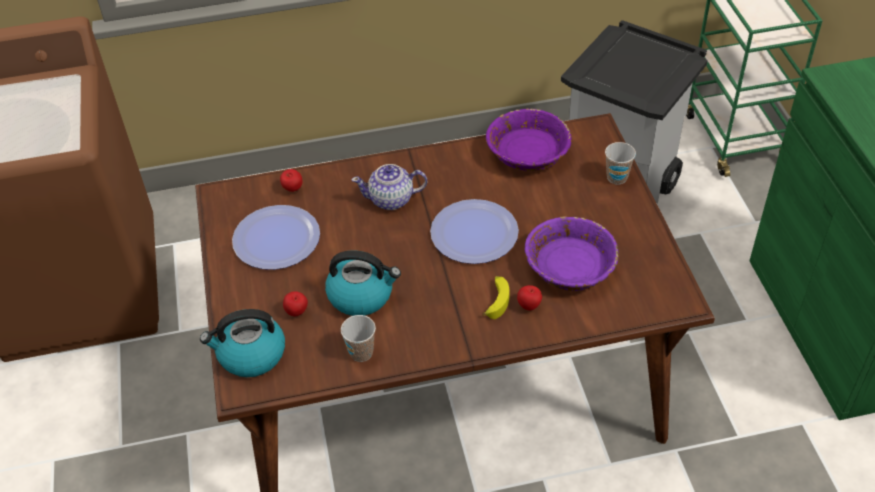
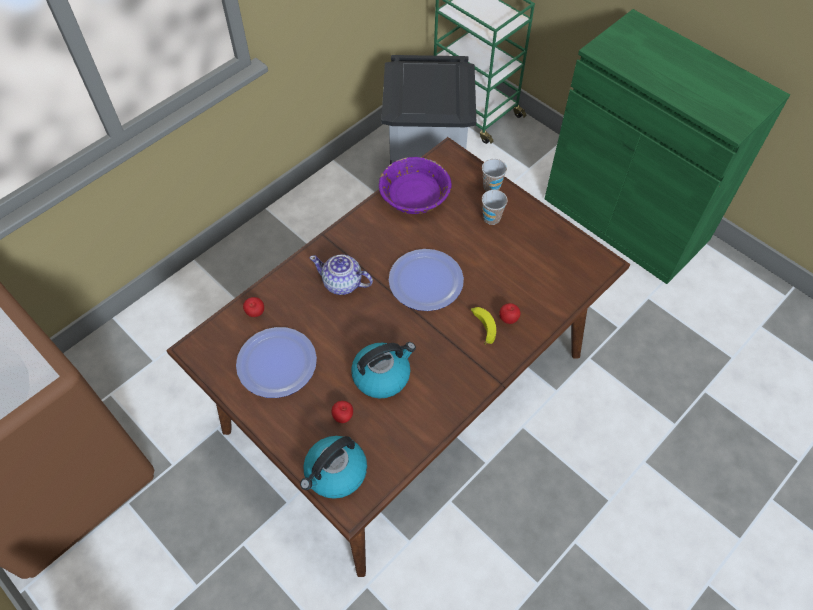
camera: 35 degrees left, 10 degrees up
(361, 352) = (418, 422): cup -> cup (491, 218)
(392, 199) = (342, 283): teapot -> teapot turned 60 degrees clockwise
(570, 266) = (512, 273): purple bowl -> none

